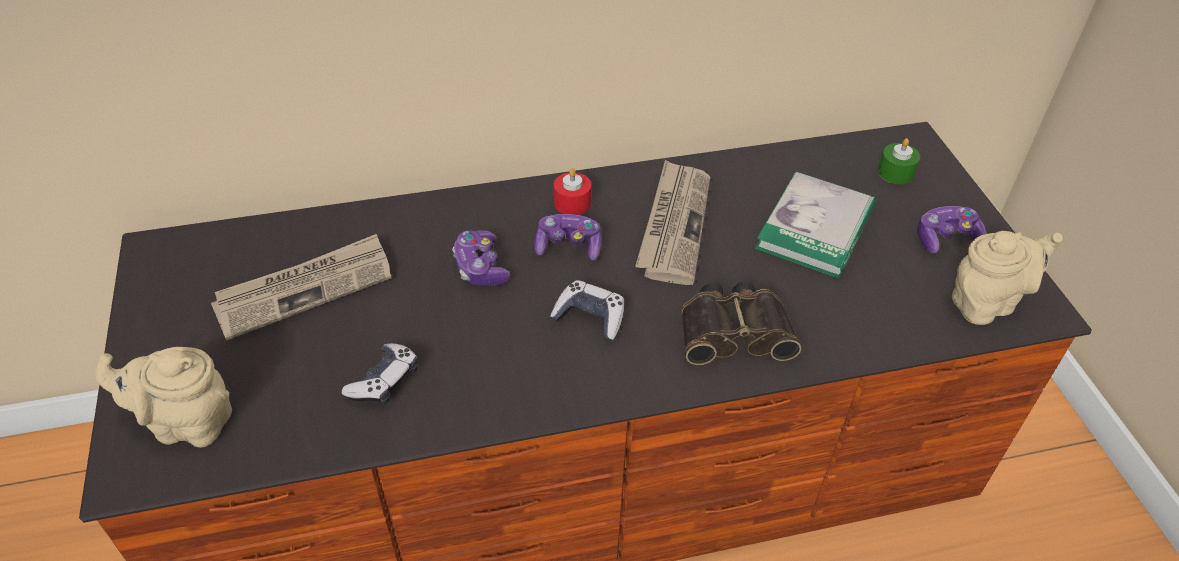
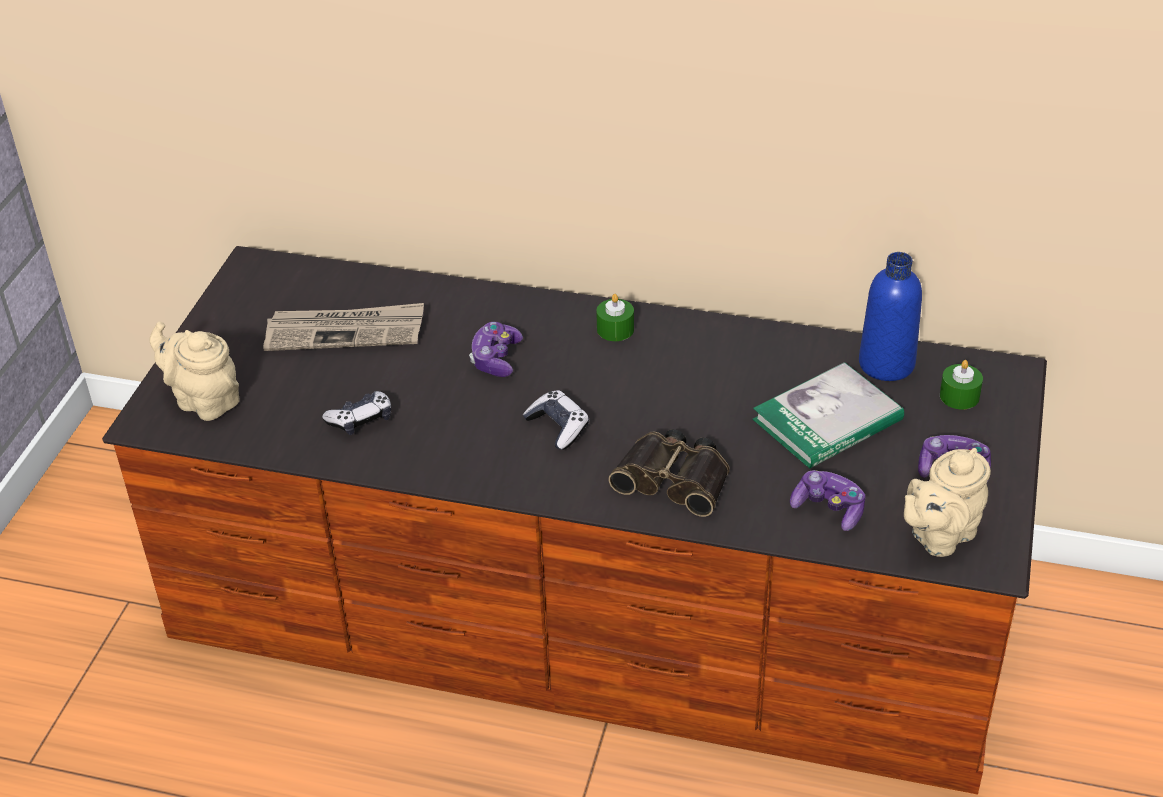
camera: 30 degrees right, 5 degrees down
(568, 246) = (583, 365): game controller -> game controller (829, 509)
(572, 203) = (615, 329): red candle -> green candle
(674, 224) = (694, 375): newspaper -> none
(819, 163) = (886, 364): none -> blue bottle
(987, 302) = (939, 536): beige teapot -> beige teapot turned 135 degrees clockwise

